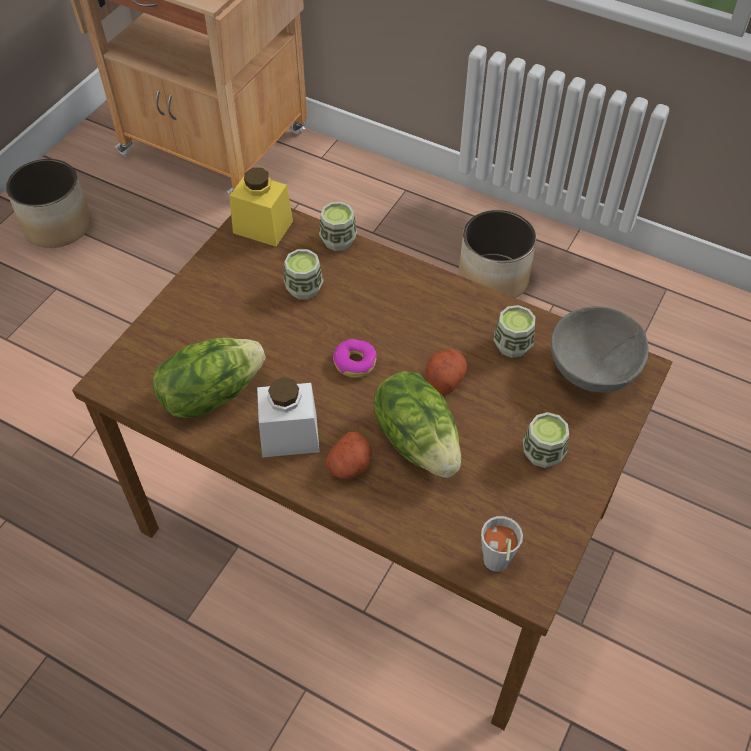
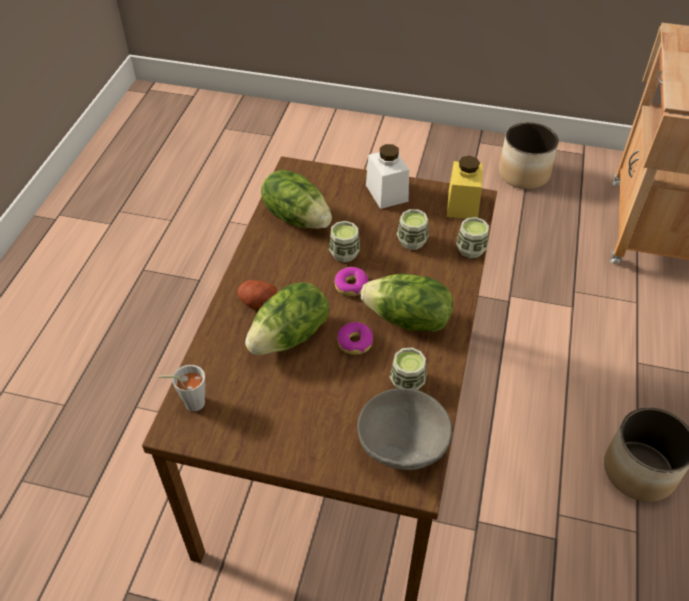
camera: 75 degrees right, 5 degrees down
(289, 435) = (274, 264): white jar -> white jar (386, 193)
(425, 323) = (407, 320): none -> lettuce
(444, 378) = (355, 342): potato -> donut
(542, 453) = (300, 420): cup -> cup (344, 253)

